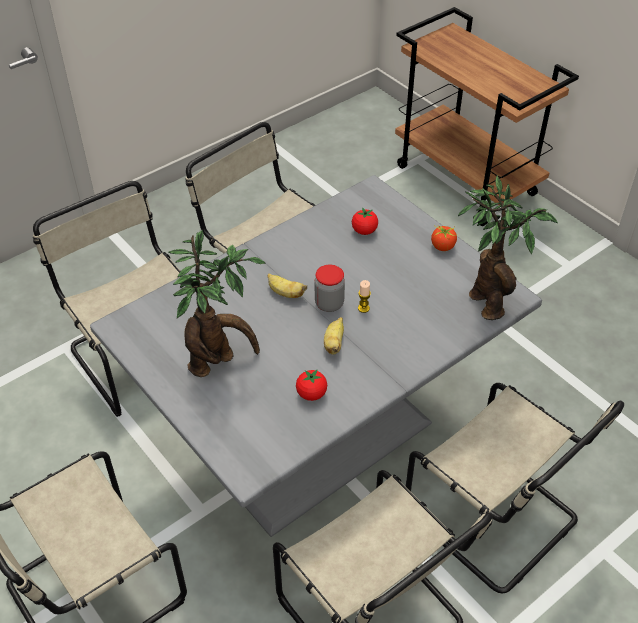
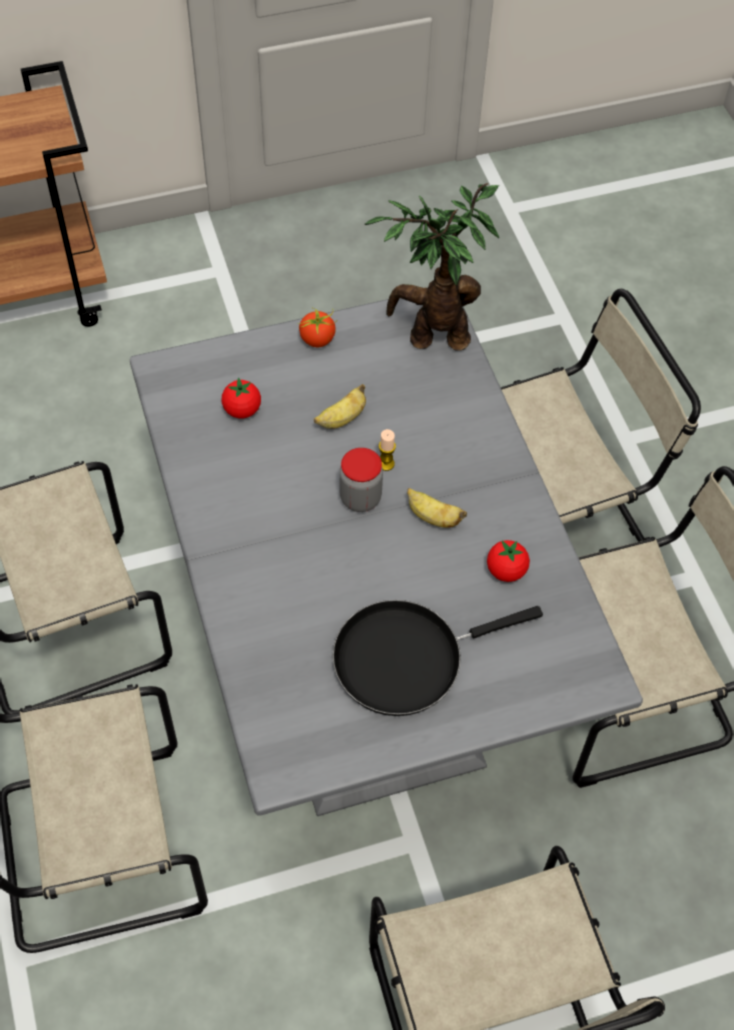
camera: 70 degrees left, 10 degrees up
(218, 361) = (406, 658): potted plant -> black frying pan
(285, 293) = (316, 541): banana -> banana (342, 419)

